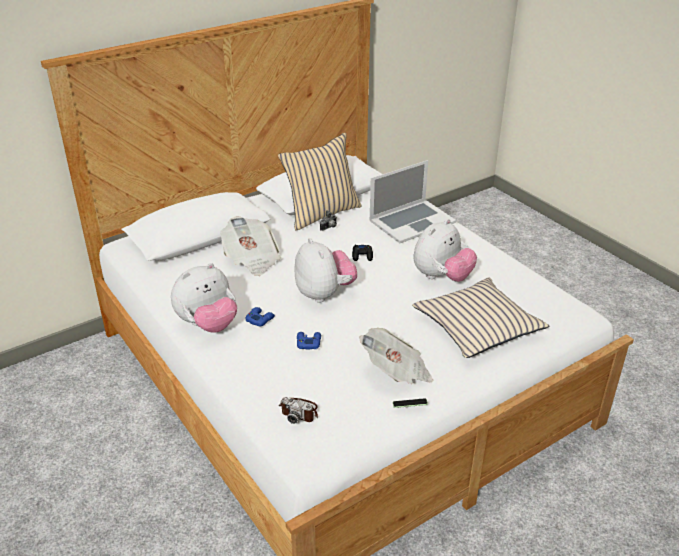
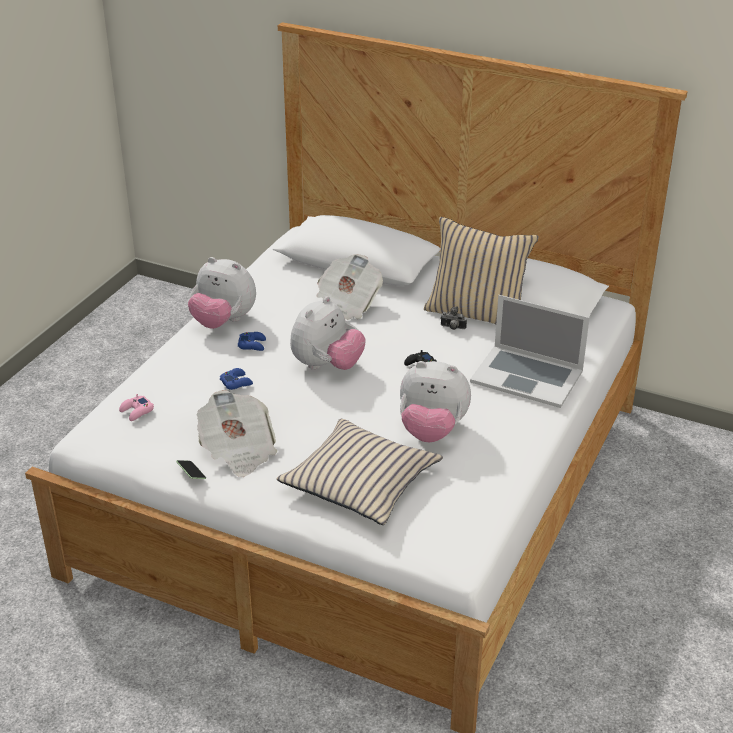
camera: 60 degrees right, 0 degrees up
(299, 411) = (136, 411): camera -> pink game controller

